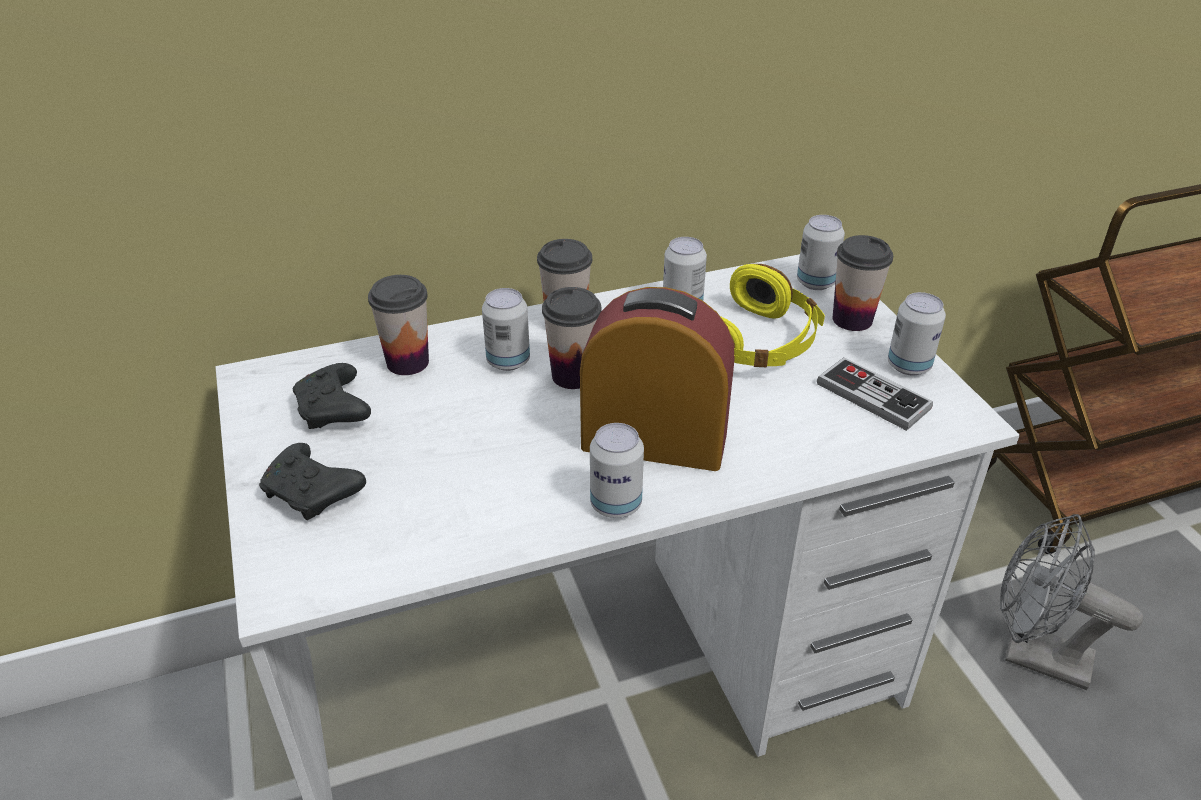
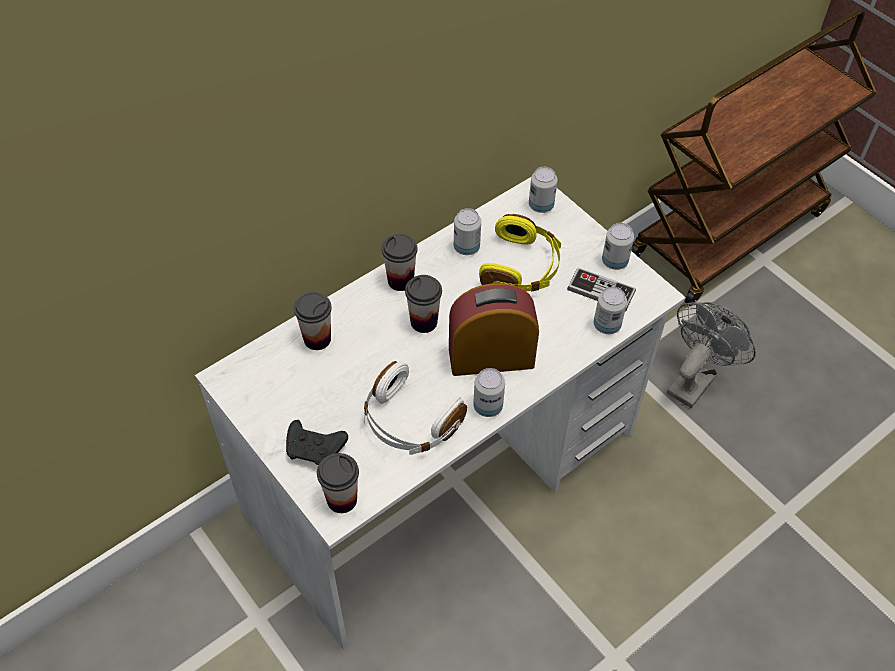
camera: 20 degrees left, 15 degrees up
(334, 410) = (293, 388): black game controller -> none
(478, 494) = (409, 422): none -> white headphones
(508, 361) = (379, 321): can -> can (607, 325)
(852, 319) = (572, 232): cup -> cup (342, 499)
(1033, 655) = (694, 379): grey fan -> grey fan turned 120 degrees clockwise

